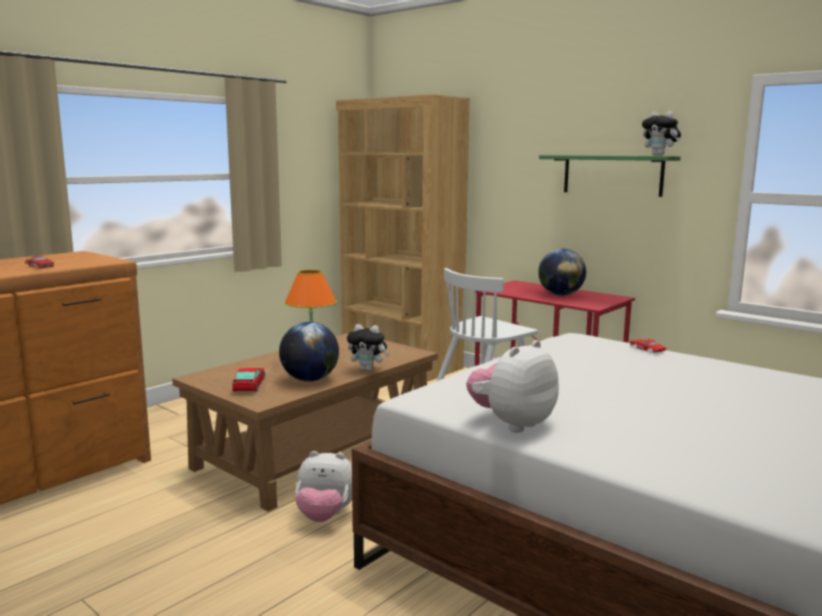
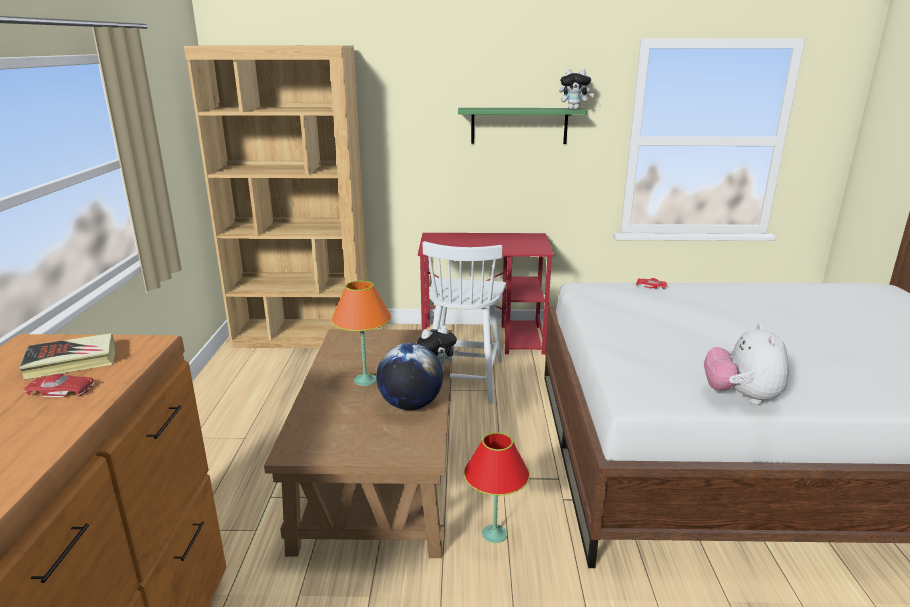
camera: 40 degrees left, 10 degrees up
(71, 260) = (71, 361): none -> book
(249, 385) = (368, 437): toy car -> none
(325, 516) = (494, 533): plush toy -> red table lamp
(560, 295) = (494, 242): globe -> none

